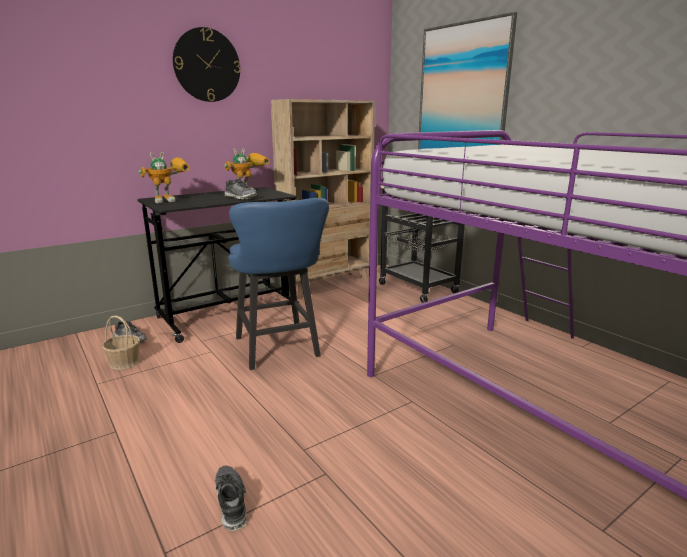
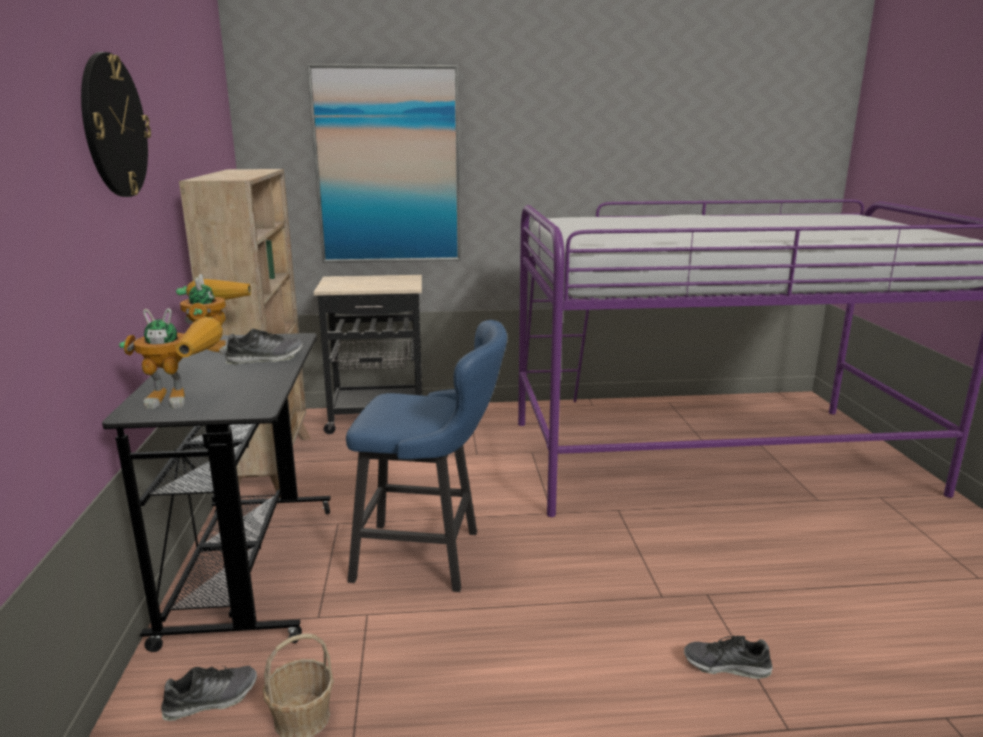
camera: 60 degrees left, 0 degrees up
(171, 200) = (186, 400): toy robot -> toy robot turned 90 degrees clockwise

